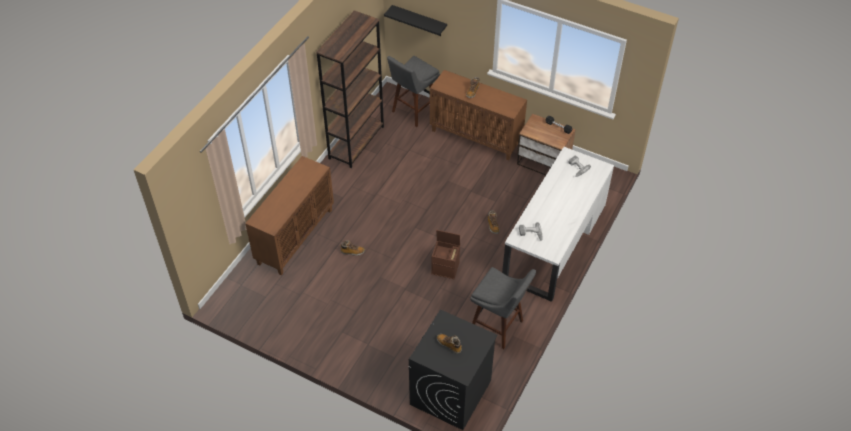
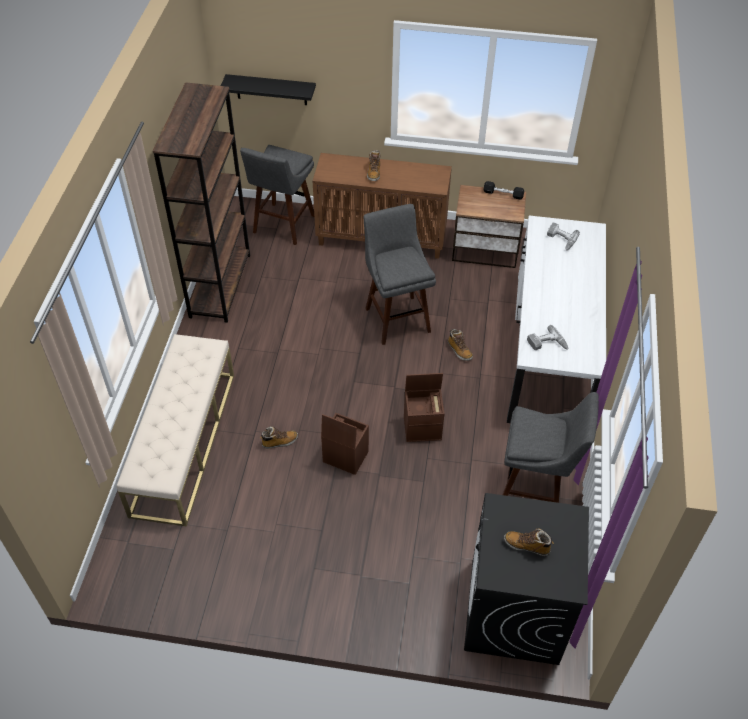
camera: 20 degrees left, 0 degrees up
(295, 236) = (184, 442): brown cabinet -> beige bench
(388, 272) = (344, 457): none -> brown storage box
(461, 193) = (396, 317): none -> grey stool

